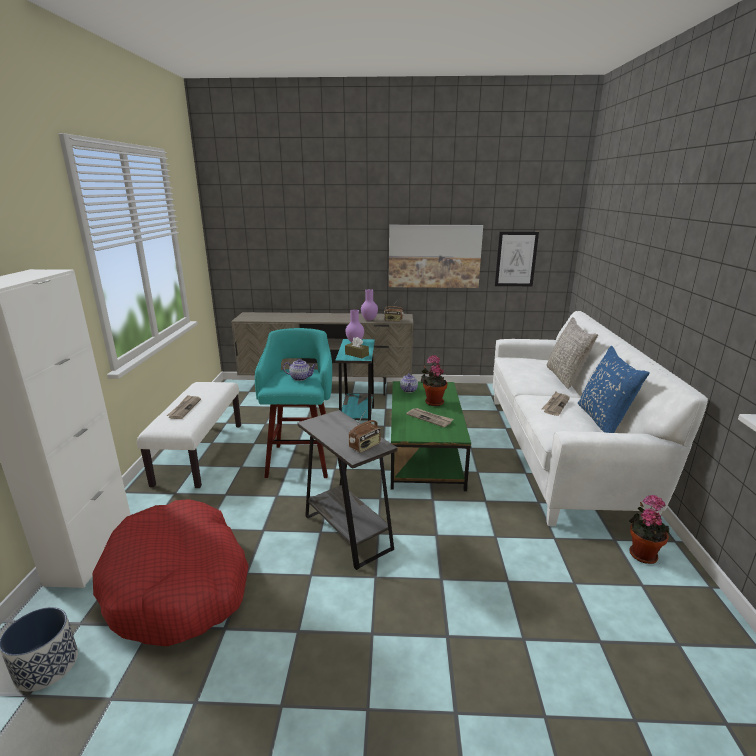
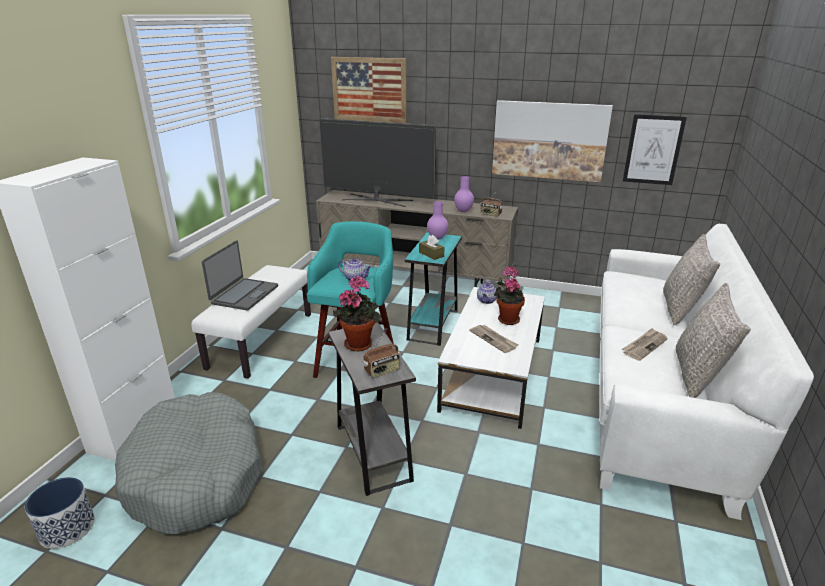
camera: 15 degrees right, 5 degrees up
(179, 584) = (196, 475): red dog bed -> grey dog bed
(184, 408) = (244, 295): newspaper -> laptop
(274, 220) = (369, 90): none -> picture
(289, 317) = (377, 200): none -> television
(425, 451) = (493, 373): green coffee table -> white coffee table
(603, 420) = (698, 374): blue pillow -> grey pillow
(642, 553) = (703, 545): potted plant -> potted plant (359, 343)

